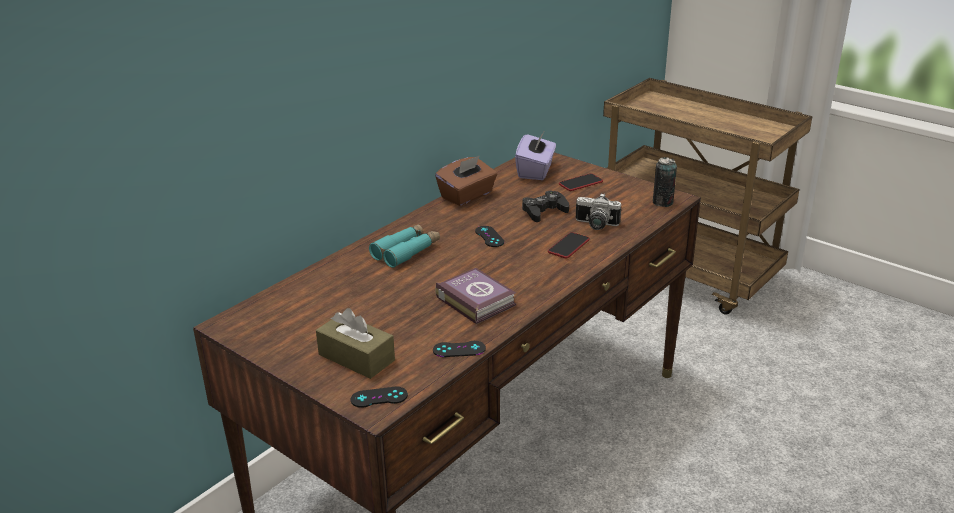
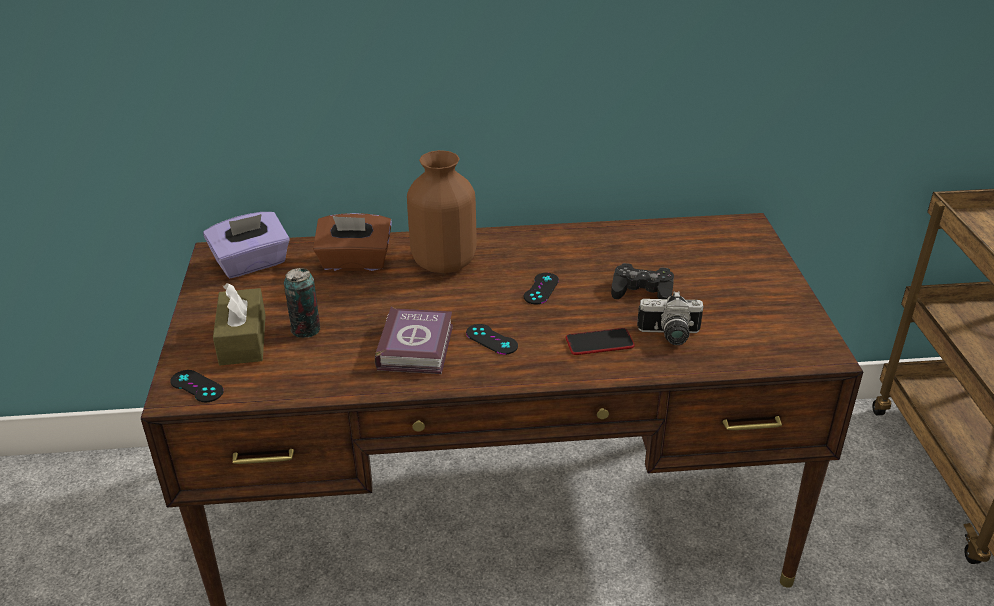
camera: 45 degrees right, 5 degrees up
(406, 251) = (445, 263): turquoise binoculars -> brown vase
(459, 349) = (322, 385): black game controller -> black game controller (491, 339)
(467, 196) = (594, 234): brown tissue box -> brown tissue box (355, 262)
(535, 171) = (713, 241): purple tissue box -> purple tissue box (252, 264)
(580, 183) = (739, 279): phone -> none
(595, 225) = (669, 336): camera -> camera turned 60 degrees counterclockwise
(662, 203) = (798, 352): can -> can (306, 329)

